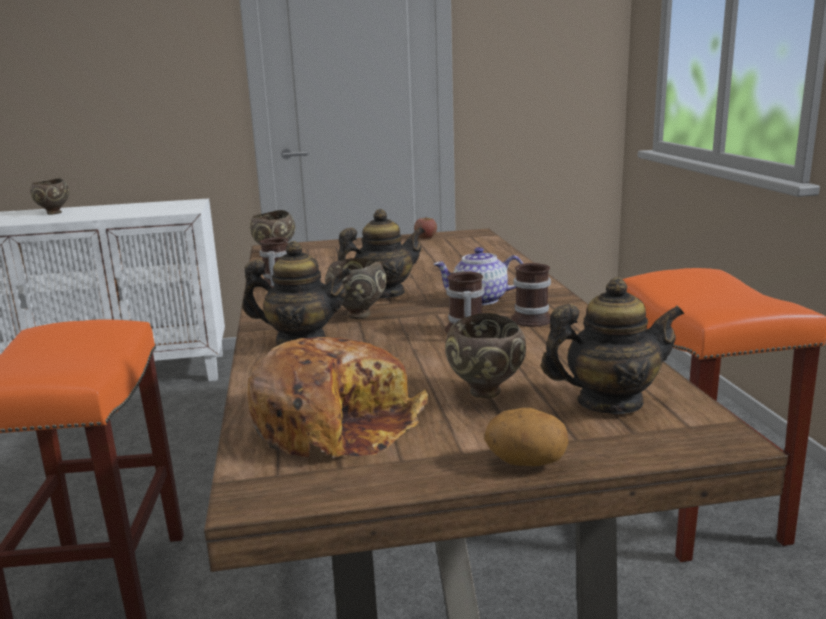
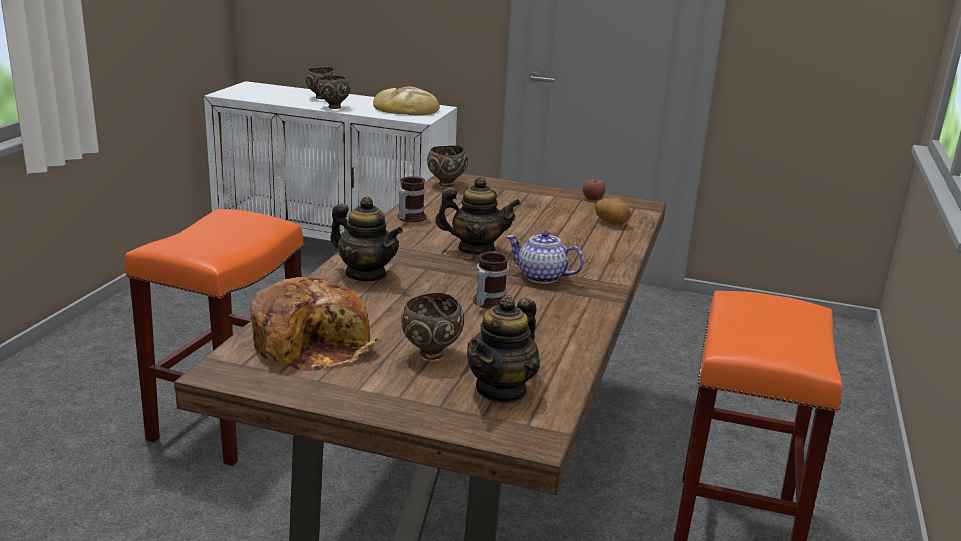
camera: 25 degrees right, 5 degrees up
(159, 206) = (406, 108): none -> bread
(357, 315) = (431, 264): brown bowl -> brown bowl (333, 107)
(526, 462) = (386, 408): potato -> potato (611, 223)
(534, 318) = (557, 307): mug -> none
(609, 402) = (502, 390): teapot -> teapot turned 105 degrees clockwise

